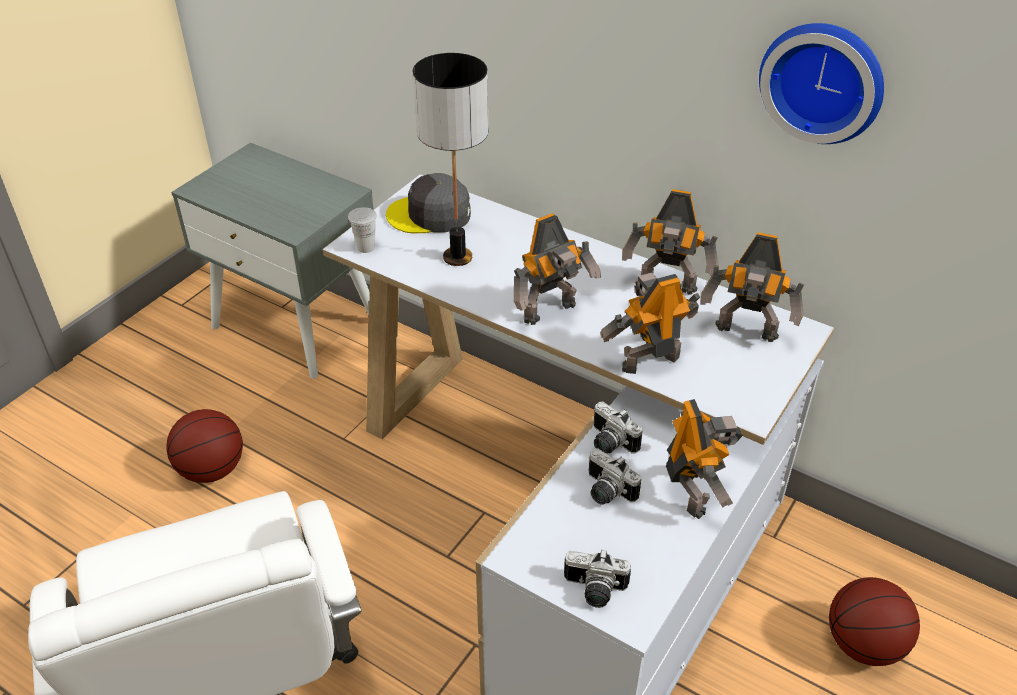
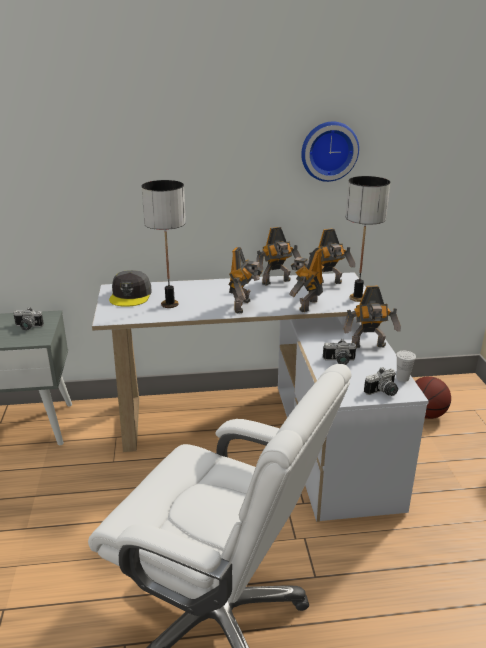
camera: 40 degrees left, 15 degrees down
(212, 470) = (47, 516): basketball -> none
(366, 247) = (116, 317): white cup -> white cup (402, 378)
(430, 214) = (131, 295): grey cap -> grey cap turned 45 degrees counterclockwise
(609, 443) = (316, 347): camera -> camera (27, 327)
(692, 491) = (369, 346): toy robot -> toy robot turned 135 degrees clockwise
(756, 390) = (358, 298): none -> table lamp

